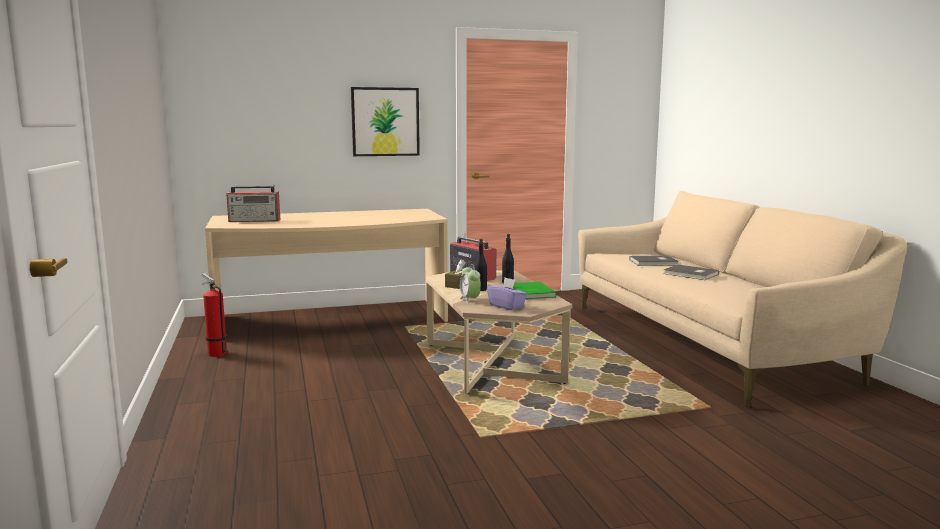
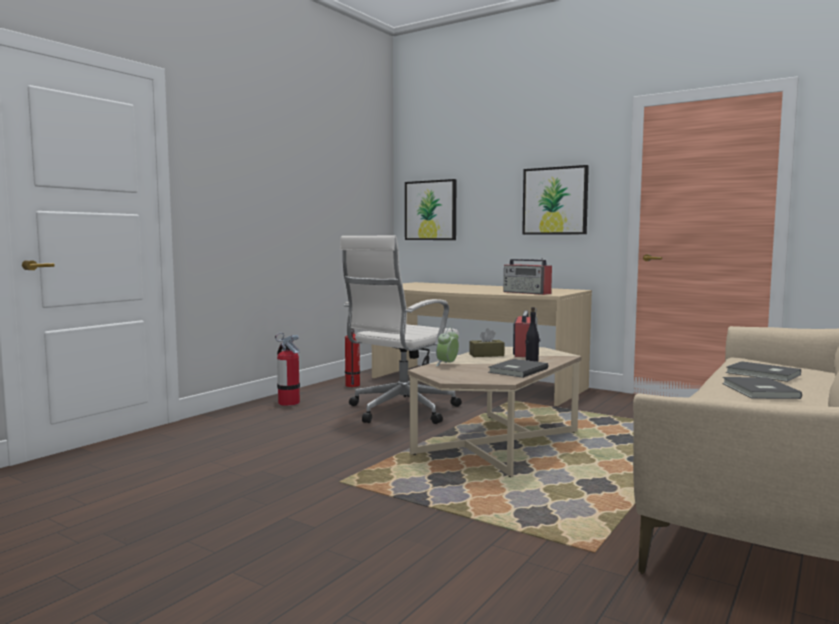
camera: 50 degrees right, 5 degrees down
(203, 393) = (288, 402): none -> fire extinguisher
(228, 128) = (431, 210): none -> picture
(255, 220) = (419, 285): radio -> radio (527, 293)
(345, 363) = (400, 411): none -> white office chair
(481, 289) = (487, 360): black bottle -> none
(507, 306) = (454, 373): purple tissue box -> none
(530, 293) = (516, 370): green book -> grey book

